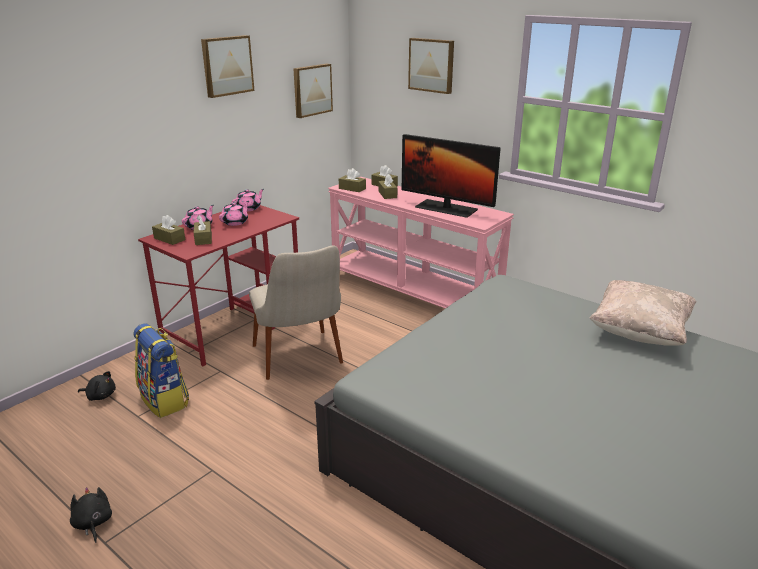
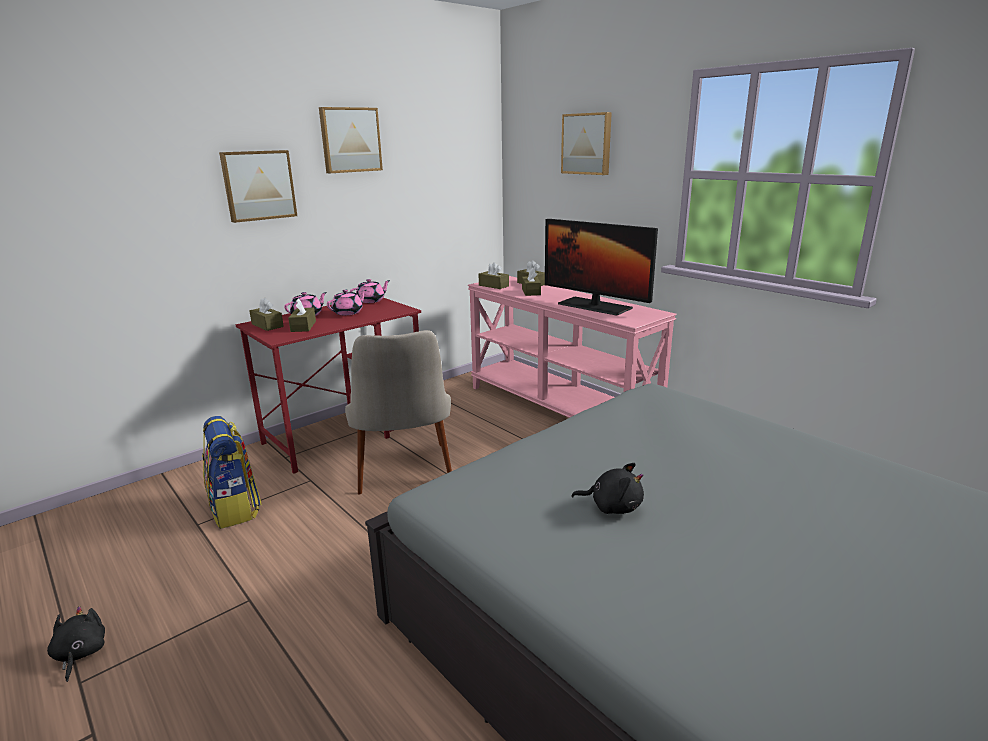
camera: 10 degrees right, 5 degrees down
(100, 395) = (170, 497): black plush toy -> black plush toy (612, 506)
(311, 90) = (455, 177): picture -> picture (258, 185)
(639, 332) = (832, 463): beige pillow -> none

